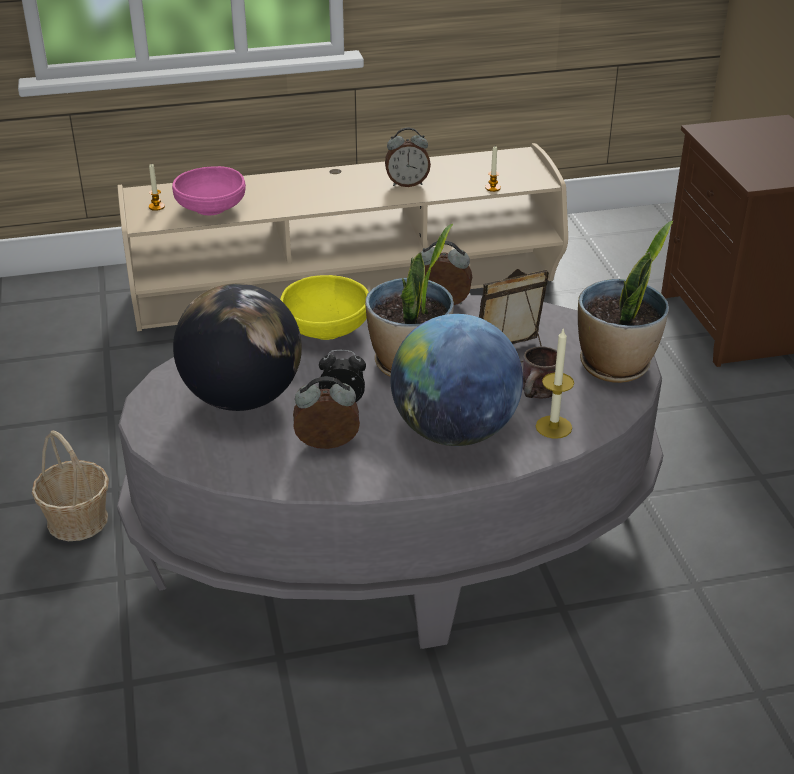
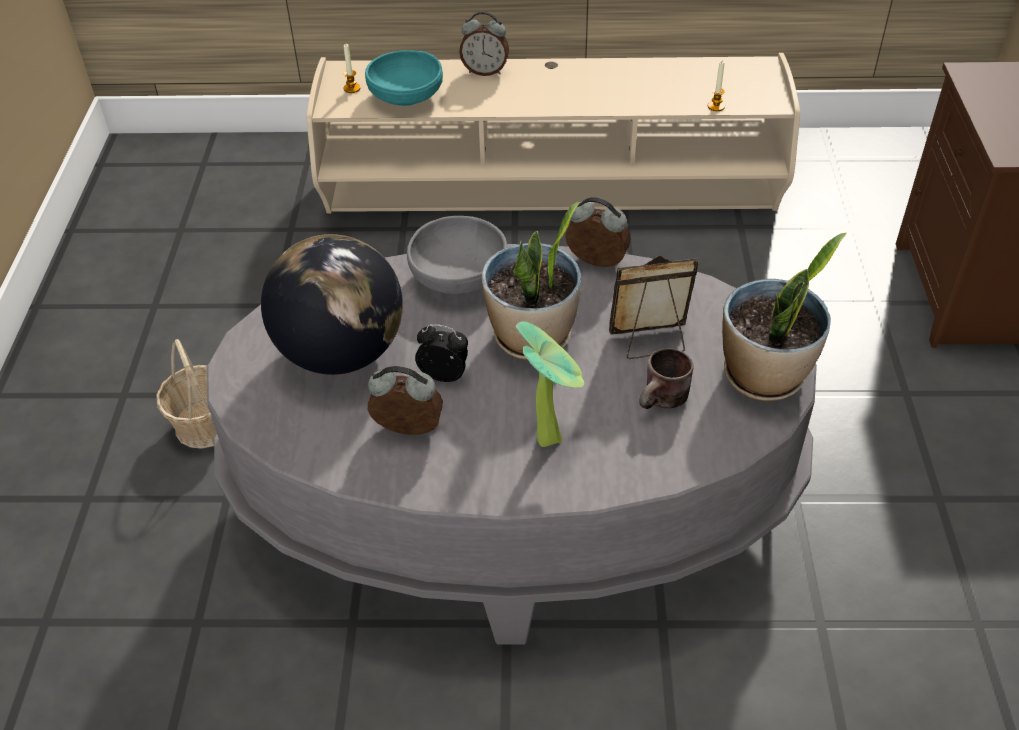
camera: 15 degrees right, 10 degrees up
(211, 208) = (406, 97): pink bowl -> turquoise bowl
(326, 329) = (459, 277): yellow bowl -> grey bowl
(407, 183) = (623, 89): alarm clock -> alarm clock (485, 71)
(454, 432) = (551, 436): globe -> potted plant
(553, 427) = (664, 449): candle -> none

